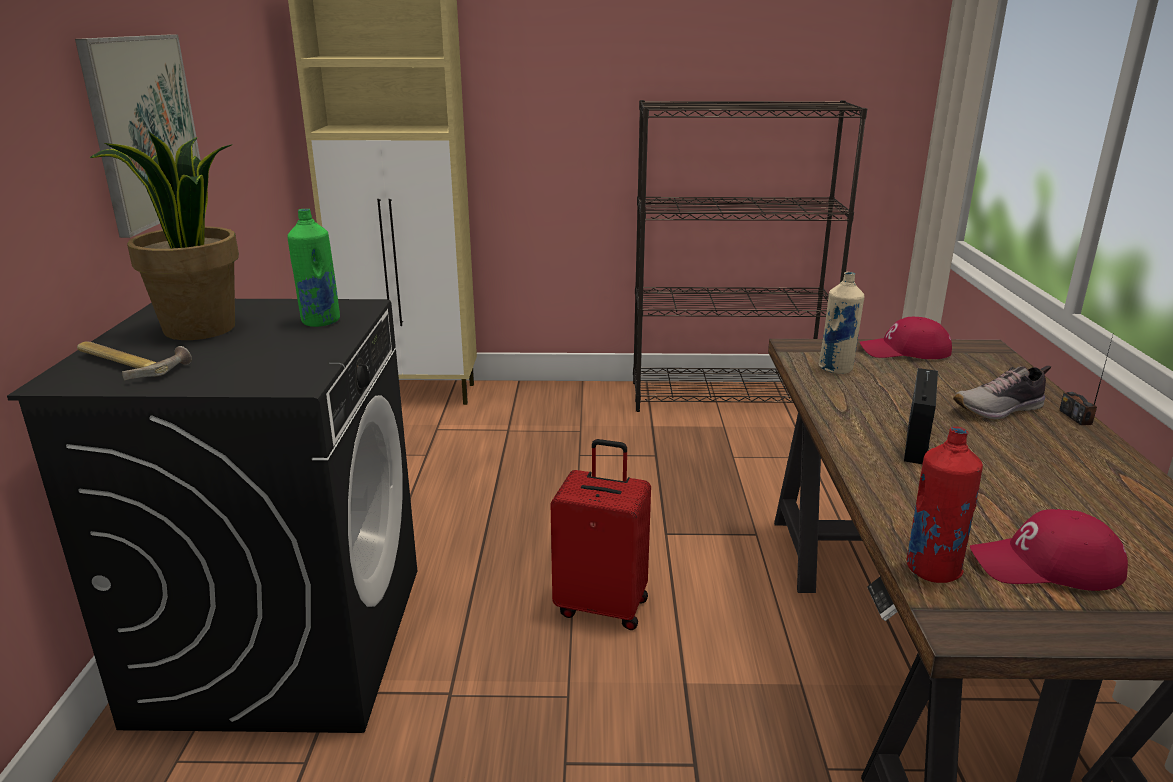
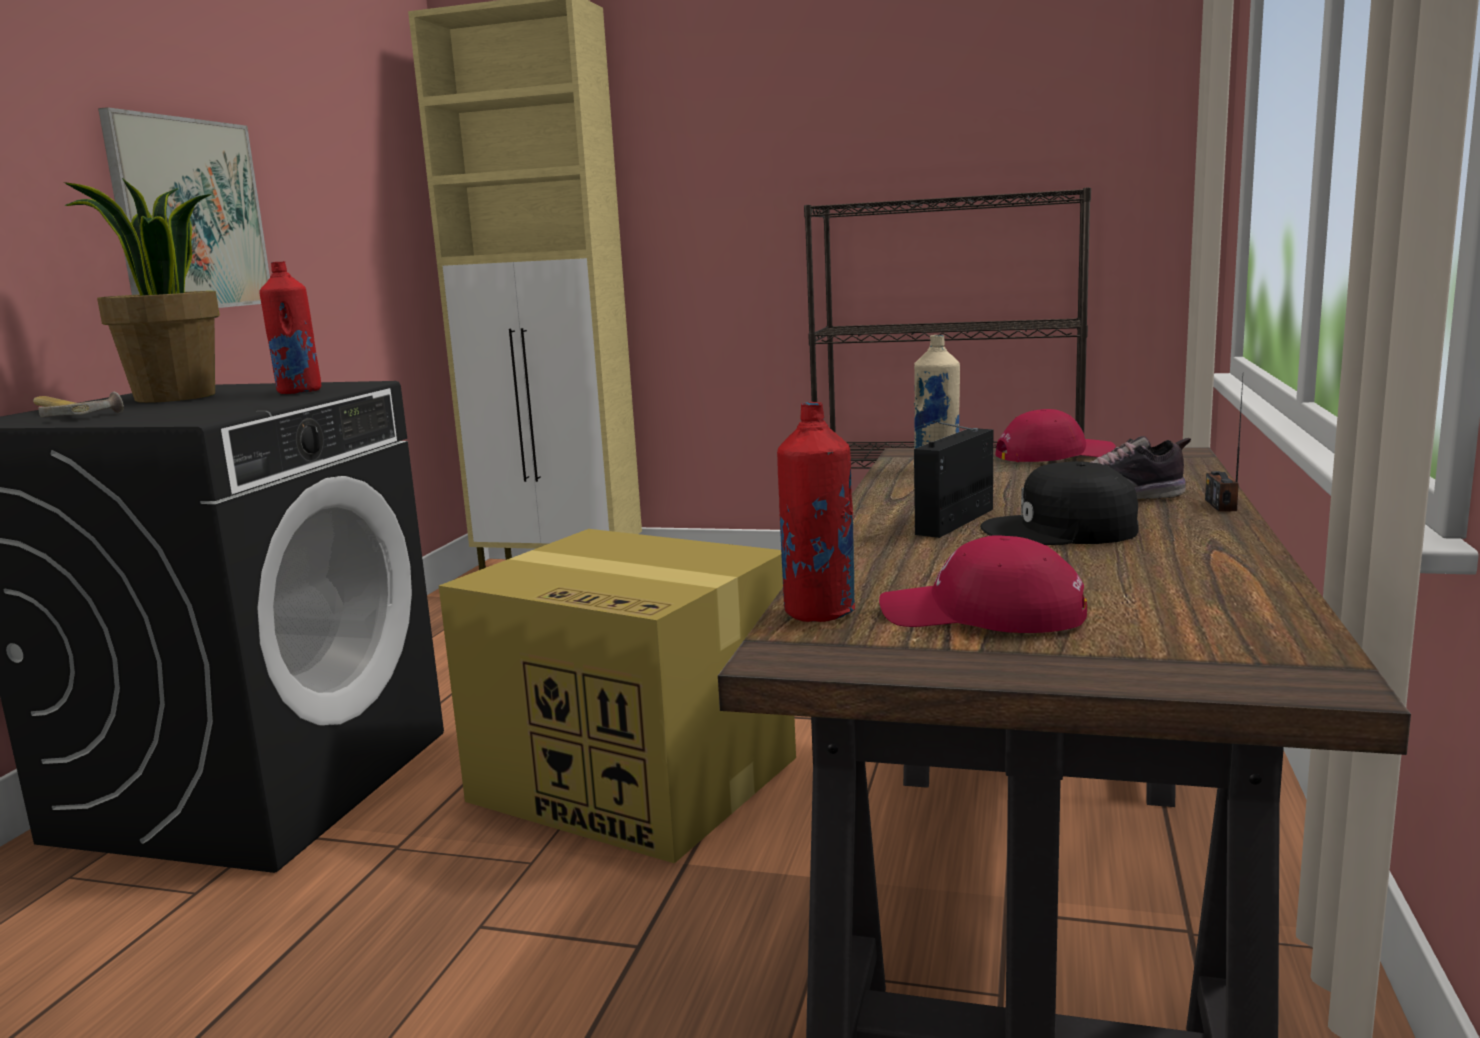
camera: 15 degrees right, 10 degrees down
(320, 321) = (298, 392): green bottle -> red bottle
(603, 605) = (638, 779): red suitcase -> cardboard box
(905, 351) = (1054, 455): red cap -> red cap turned 150 degrees clockwise
(1000, 452) = (1061, 530): none -> black cap

